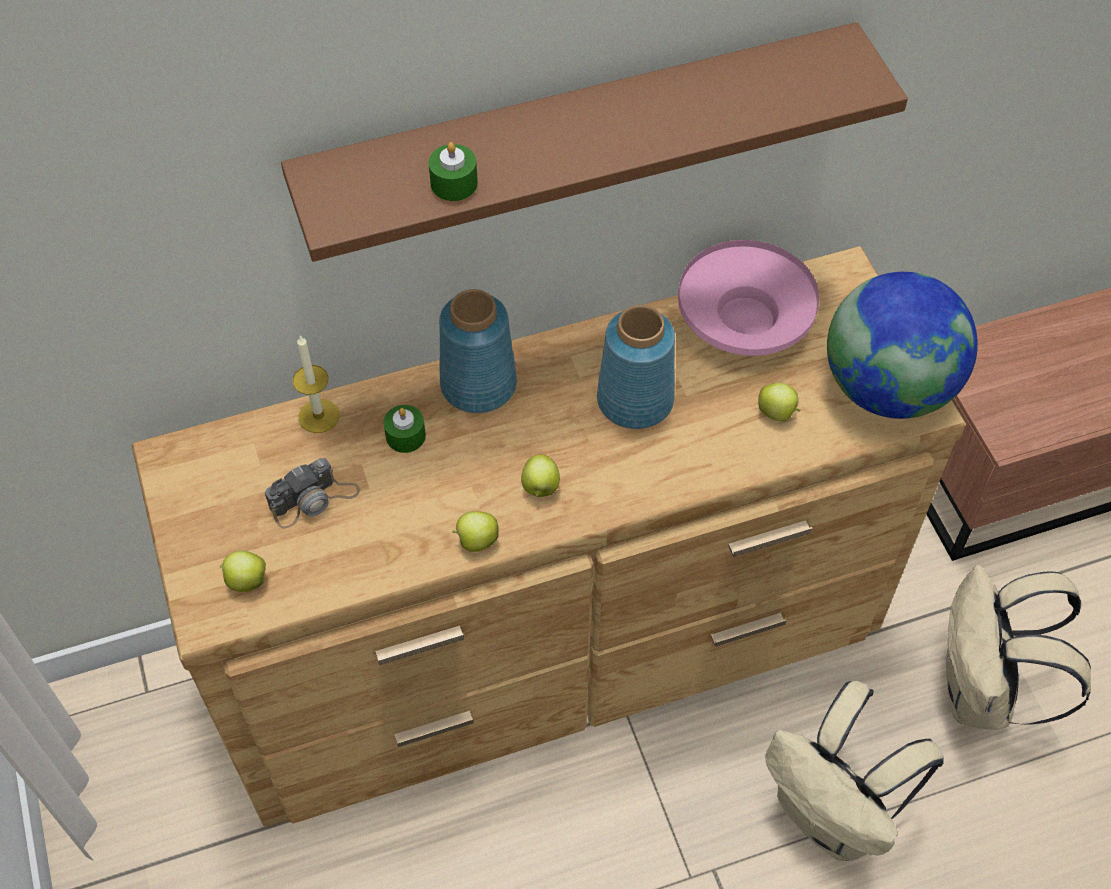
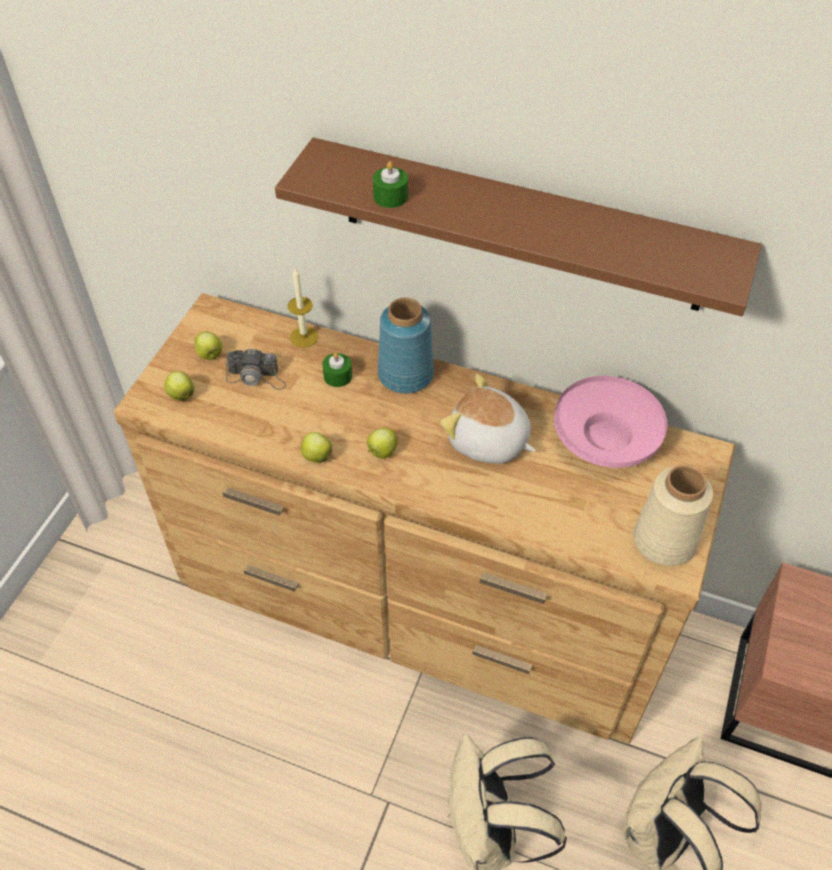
camera: 40 degrees right, 5 degrees down
(636, 401) = (488, 441): blue vase -> plush toy
(777, 413) = (571, 506): apple -> apple (210, 355)
(887, 387) = (663, 540): globe -> beige vase

